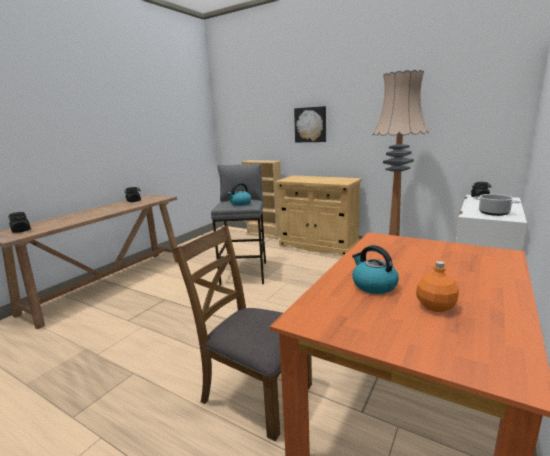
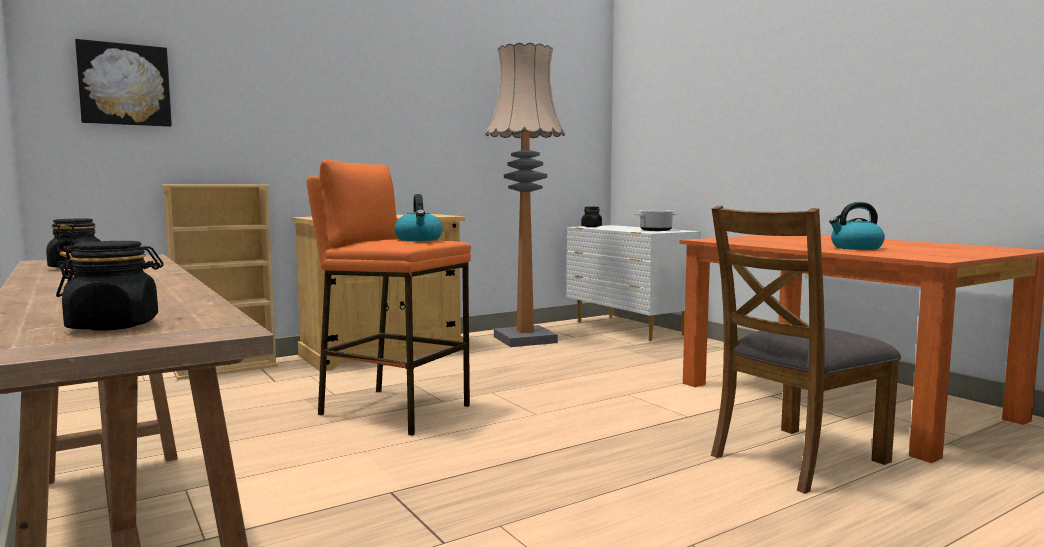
camera: 65 degrees left, 10 degrees down
(245, 273) = (394, 410): grey stool -> orange stool
(310, 124) = (330, 112): picture -> picture (124, 85)
(435, 306) = (909, 246): orange bottle -> none

